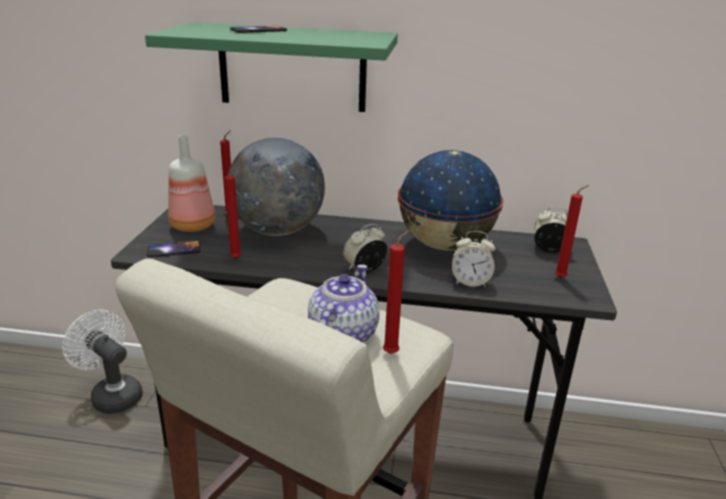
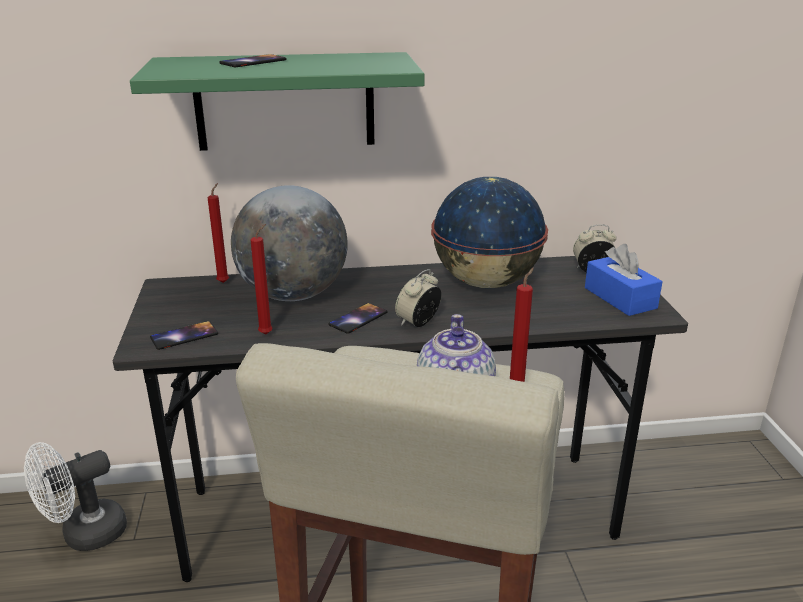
camera: 15 degrees left, 0 degrees up
(112, 394) = (84, 535): white fan -> white fan turned 60 degrees counterclockwise
(194, 225) = (190, 304): bottle -> none
(317, 258) = (358, 318): none -> phone
(470, 282) = (534, 317): alarm clock -> none
(562, 278) = (620, 298): red candle -> blue tissue box

